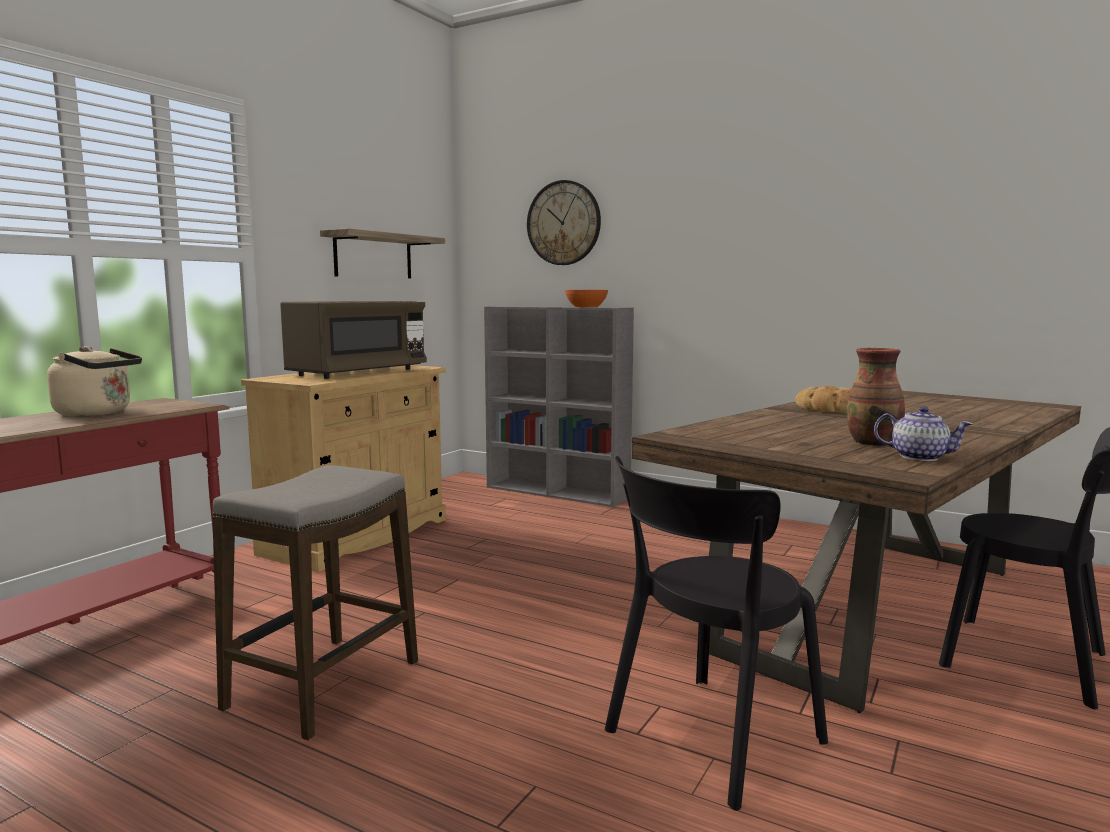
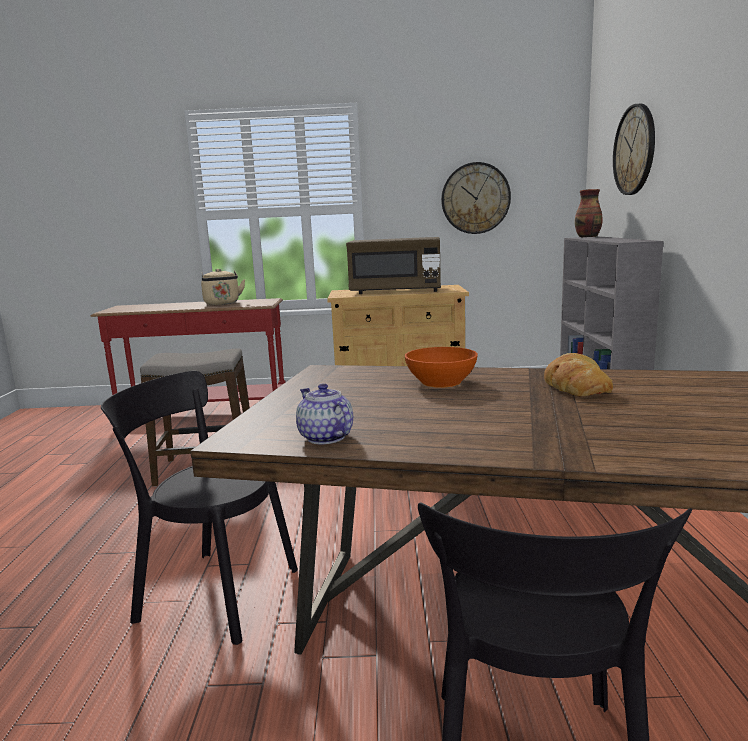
camera: 60 degrees right, 5 degrees up
(373, 256) = (475, 198): shelf -> wall clock
(586, 307) = (621, 240): orange bowl -> orange bowl (441, 382)
(874, 443) = (381, 417): vase -> vase (588, 237)
(920, 457) = (325, 437): teapot -> teapot turned 150 degrees clockwise

